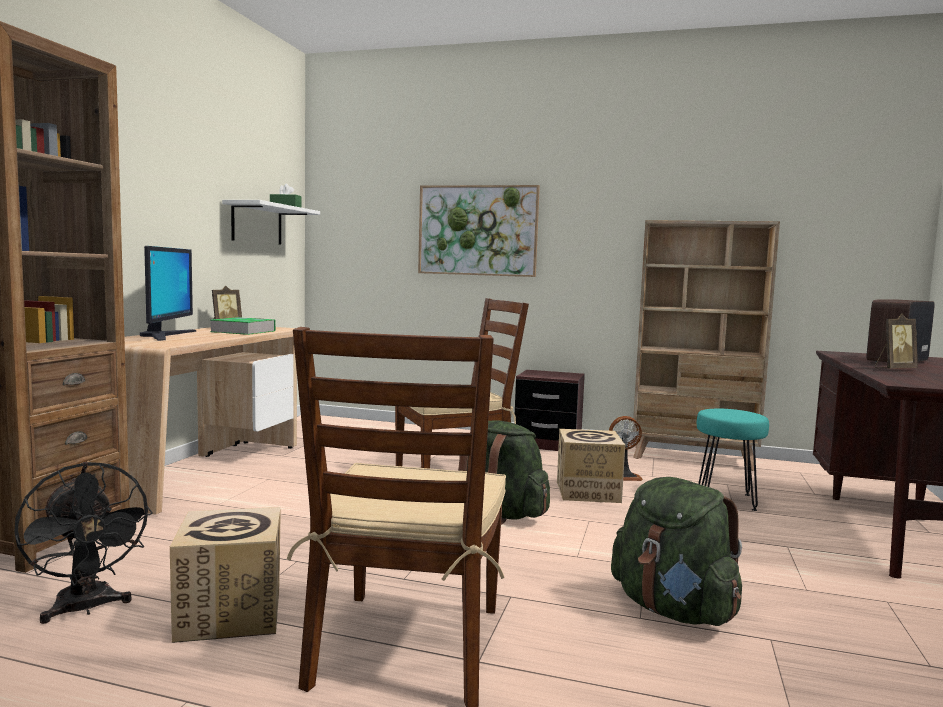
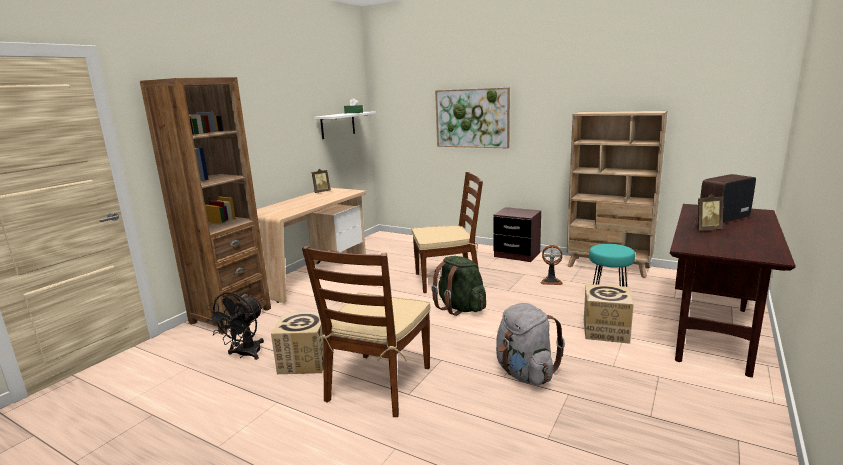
camera: 15 degrees right, 10 degrees up
(86, 608) = (245, 354): black fan -> black fan turned 45 degrees clockwise
(166, 336) = (285, 205): monitor -> none
(243, 331) = (328, 196): book -> none
(587, 492) = (521, 293): cardboard box -> cardboard box (605, 331)
(673, 610) = (525, 373): green backpack -> grey backpack

